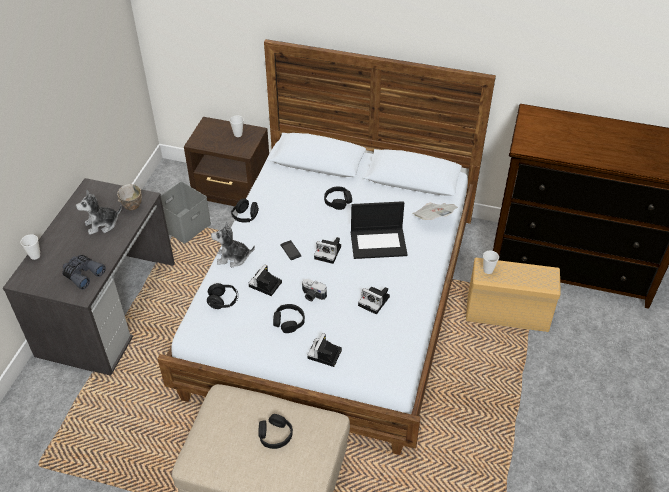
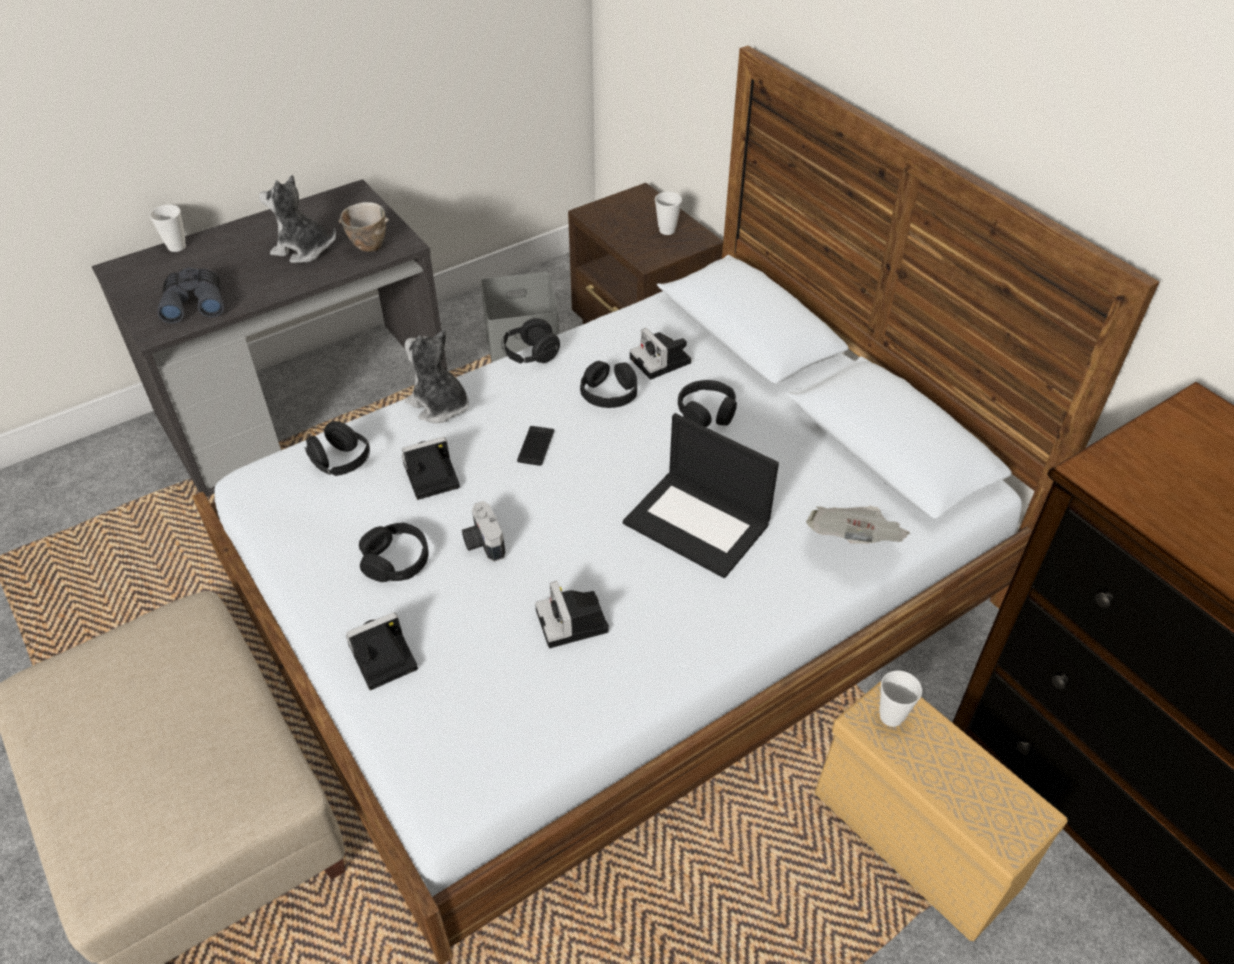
camera: 40 degrees right, 0 degrees up
(275, 435) = (171, 741): black headphones -> black headphones (609, 393)
(329, 252) = (592, 487): camera -> camera (662, 361)

